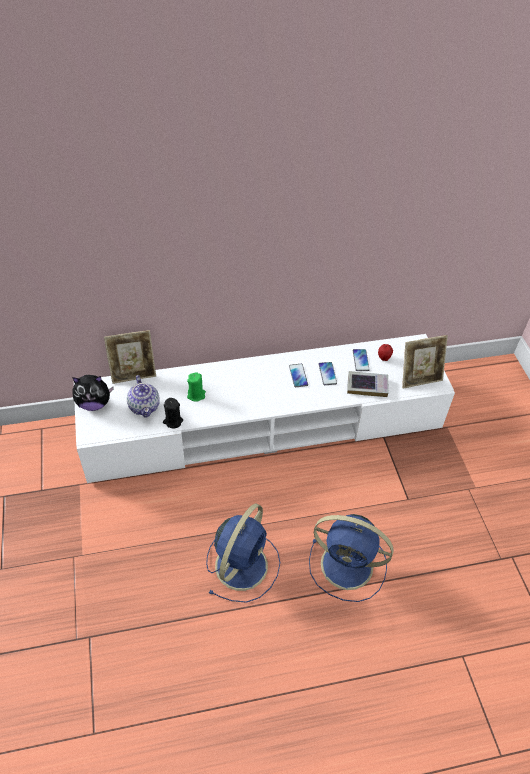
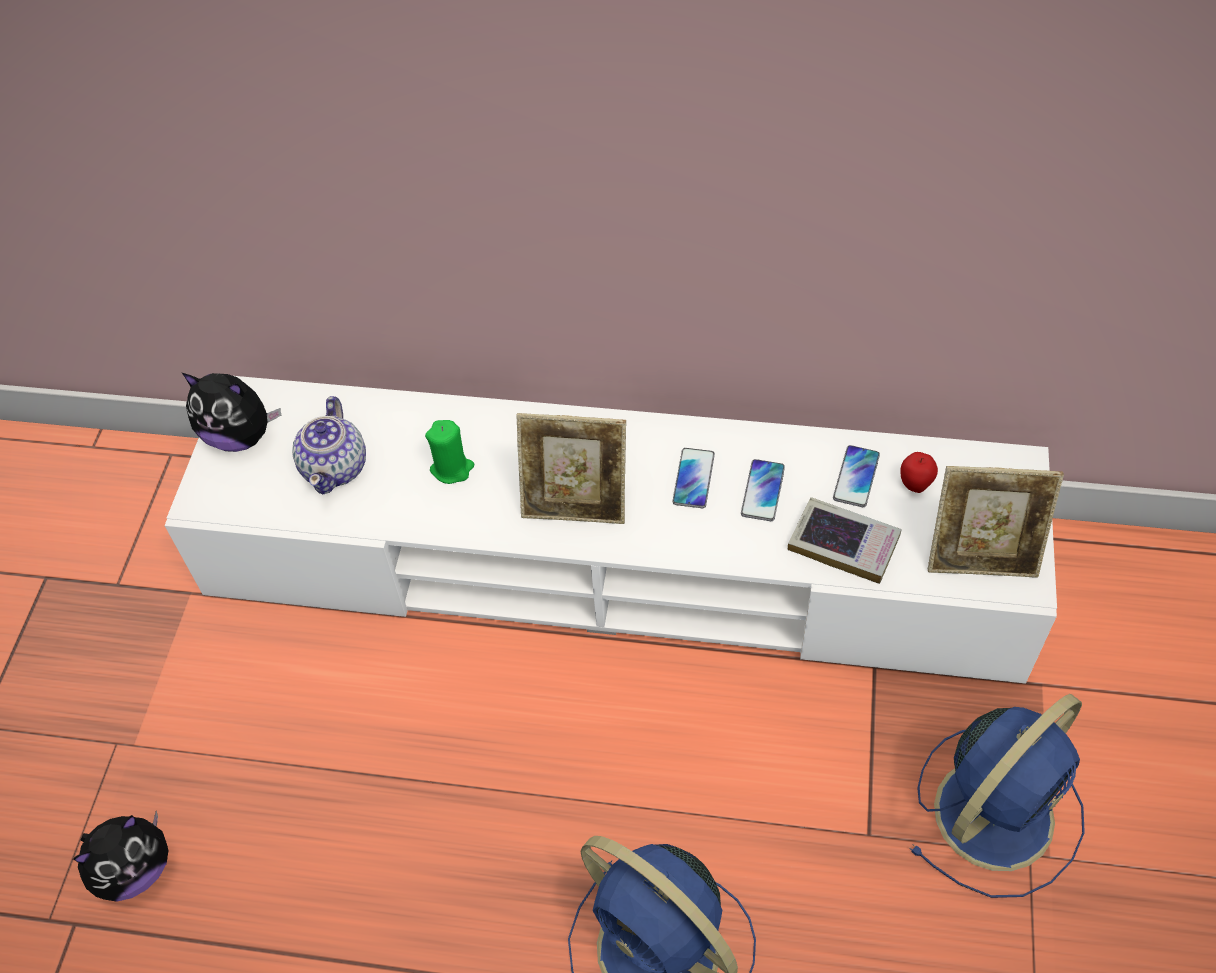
camera: 25 degrees right, 5 degrees up
(108, 605) = (135, 870): none -> plush toy
(133, 374) = (346, 388): picture frame -> picture frame (575, 504)
(173, 421) = (377, 516): black candle -> none
(242, 563) = (435, 868): blue fan -> blue fan (997, 810)

